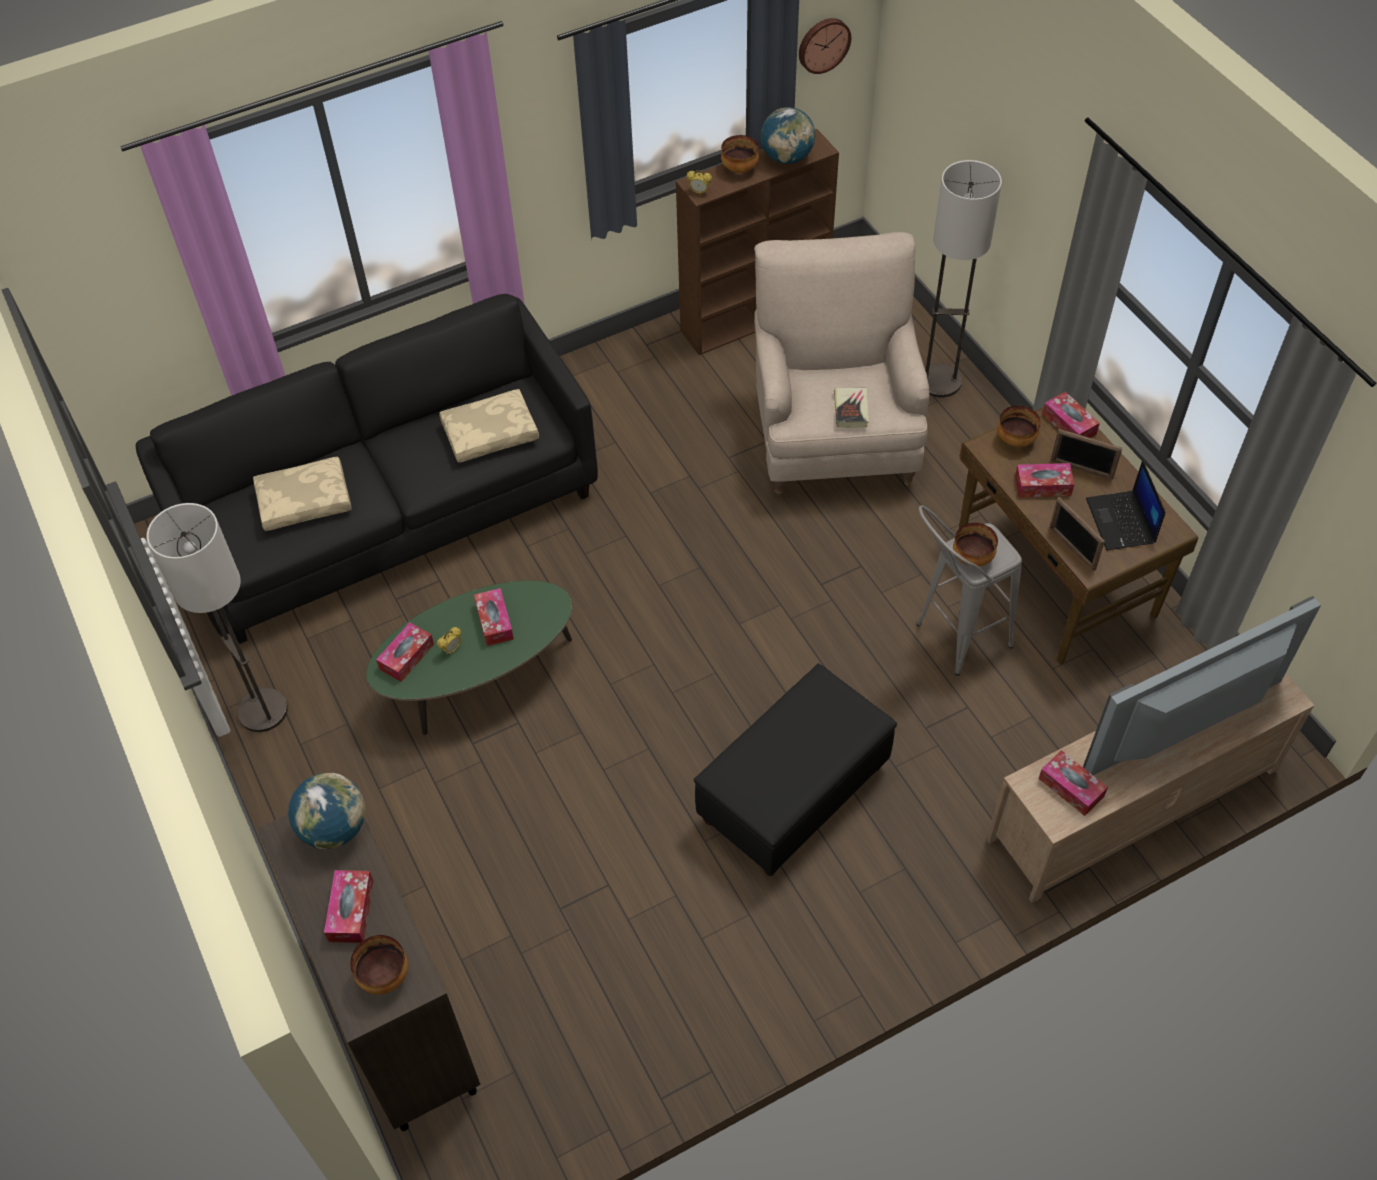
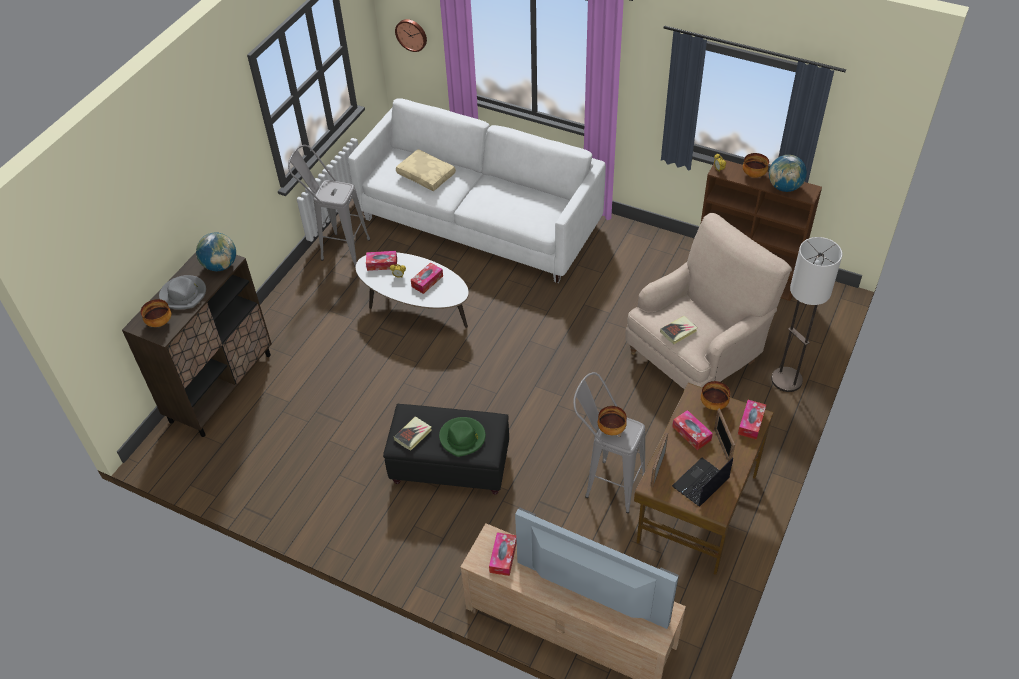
camera: 55 degrees right, 5 degrees down
(262, 711) = (338, 248): floor lamp -> grey stool
(351, 911) = (184, 294): tissue box -> grey hat
(389, 513) = (480, 221): black sofa -> white sofa
(480, 680) = (415, 309): green coffee table -> white coffee table
(490, 432) = (525, 209): beige pillow -> none
(770, 788) = (413, 435): none -> book
(821, 733) = (462, 438): none -> green hat
(823, 44) = (851, 139): wall clock -> wall clock (412, 34)

